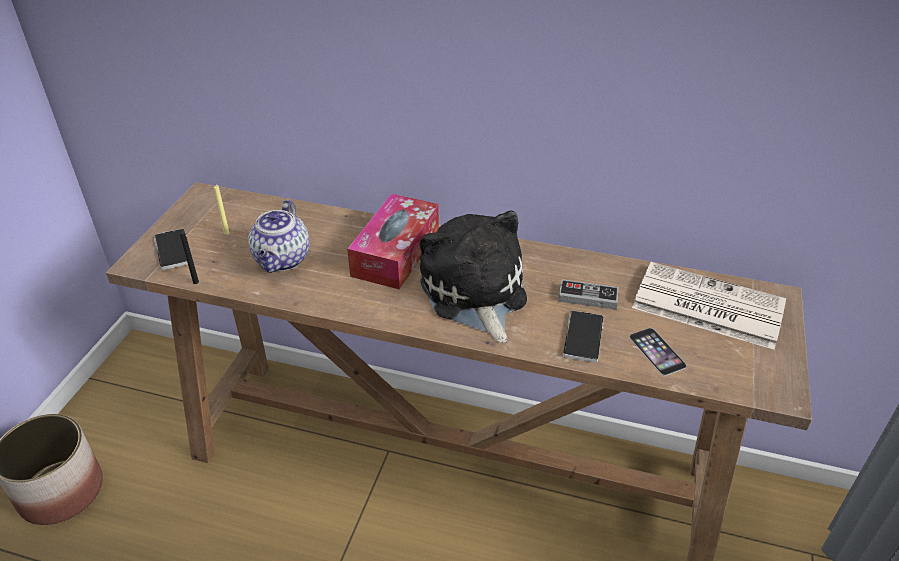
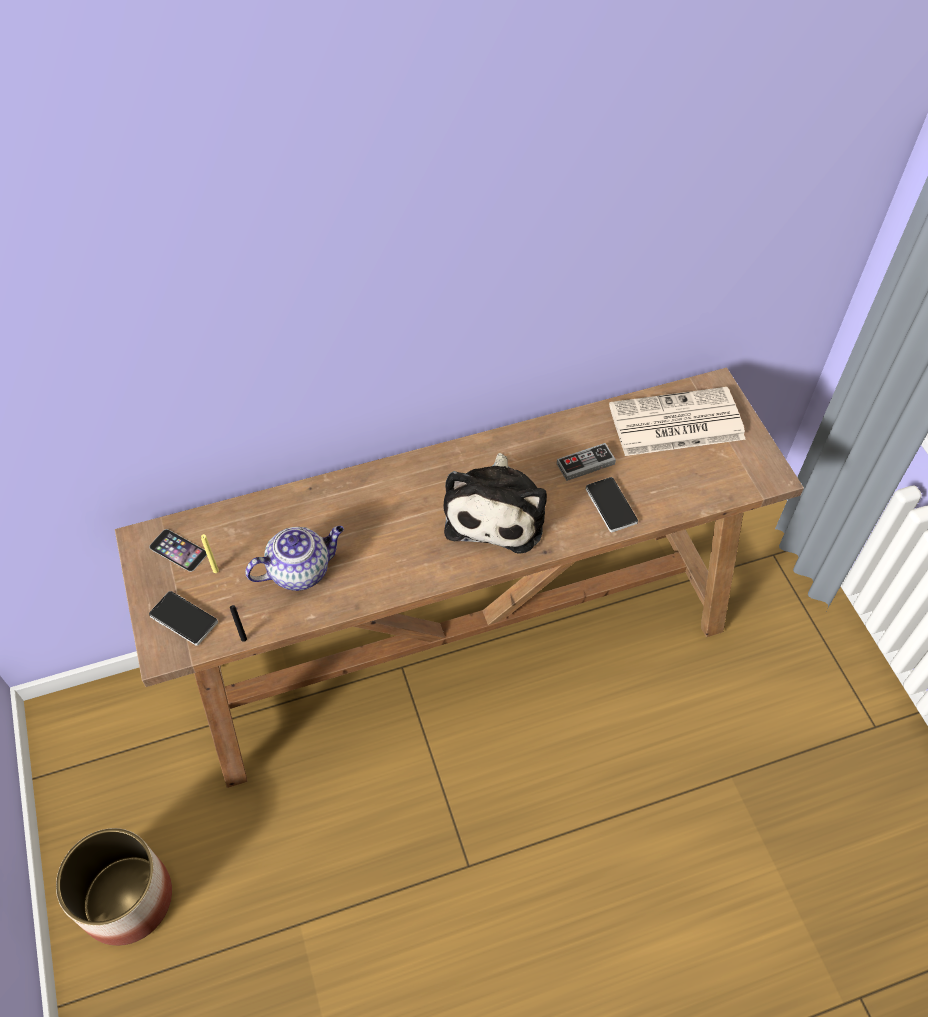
camera: 35 degrees left, 15 degrees up
(282, 260) = (301, 570): teapot -> teapot turned 90 degrees counterclockwise
(396, 253) = (394, 505): tissue box -> none
(474, 294) = (497, 511): plush toy -> plush toy turned 120 degrees counterclockwise
(657, 351) = (670, 487): phone -> phone (178, 550)

